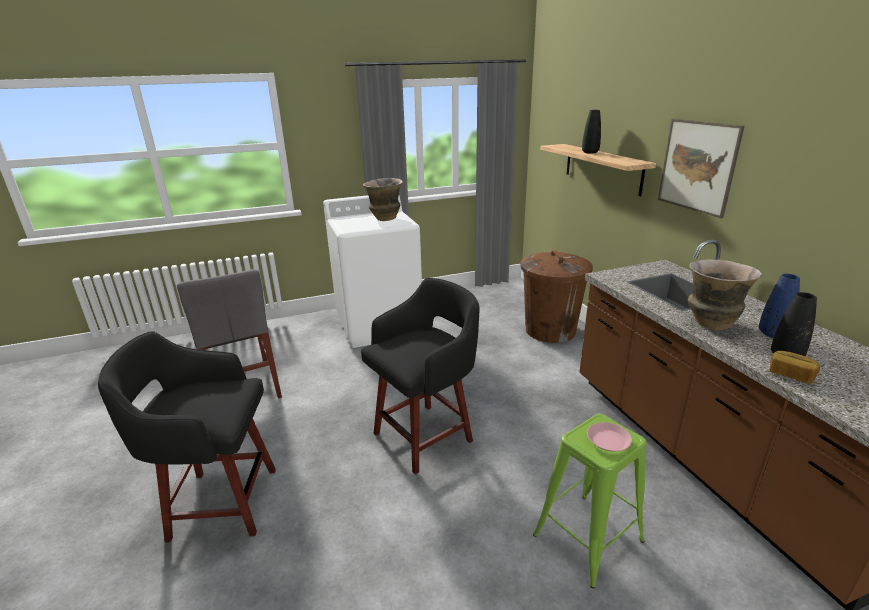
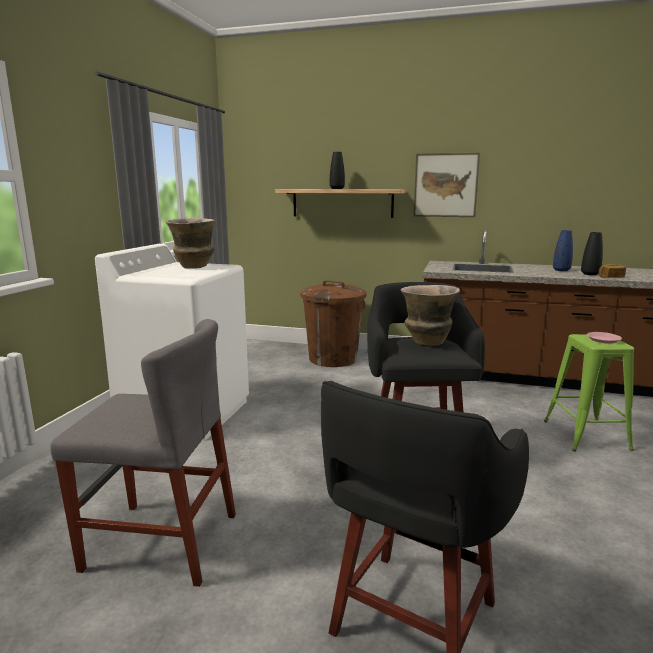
camera: 55 degrees left, 10 degrees down
(710, 323) = (536, 273): vase -> vase (426, 342)

